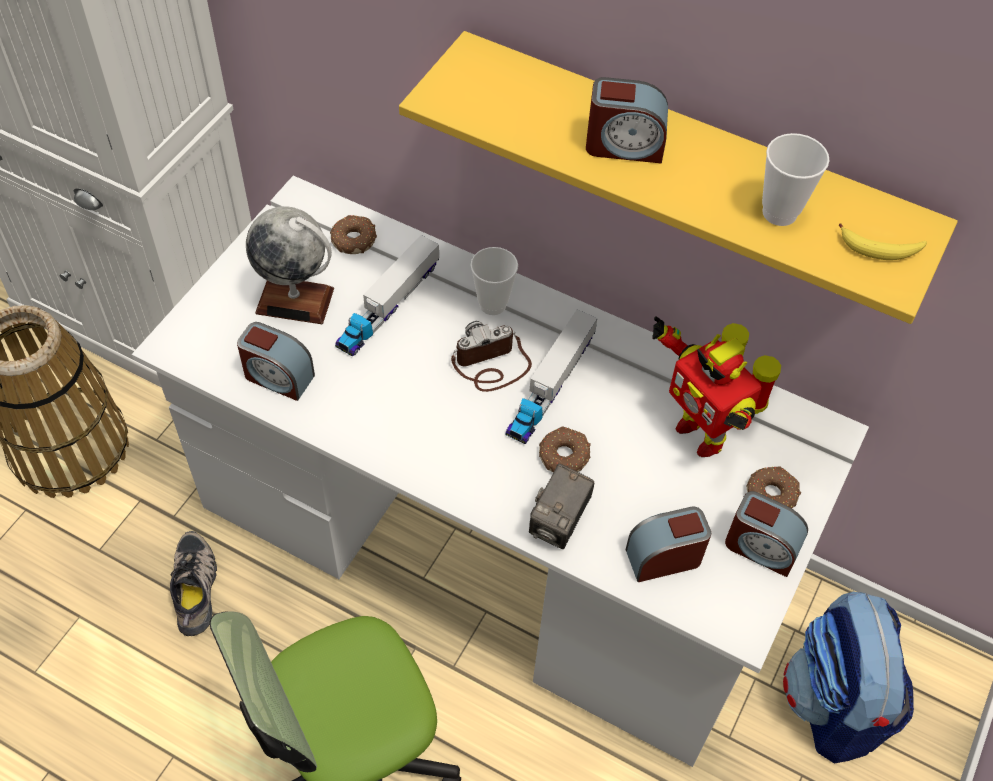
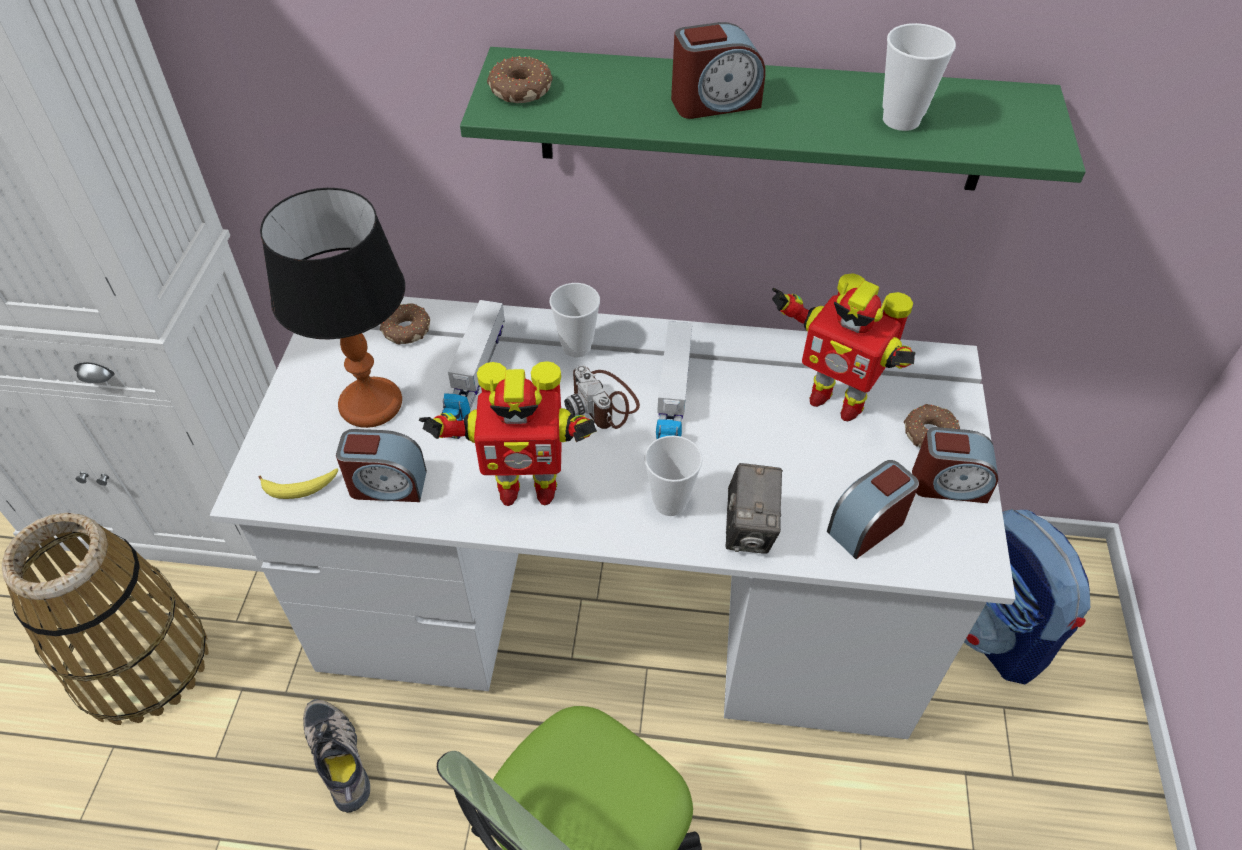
camera: 20 degrees left, 5 degrees down
(295, 300) = (371, 404): globe -> table lamp
(388, 417) = (525, 486): none -> toy robot
(491, 365) = (604, 402): camera -> camera turned 75 degrees counterclockwise
(503, 475) = (670, 503): none -> cup
(564, 455) = (719, 463): donut -> donut (520, 88)
(688, 163) = (762, 120): yellow shelf -> green shelf
(880, 249) = (1013, 125): banana -> banana (300, 487)

